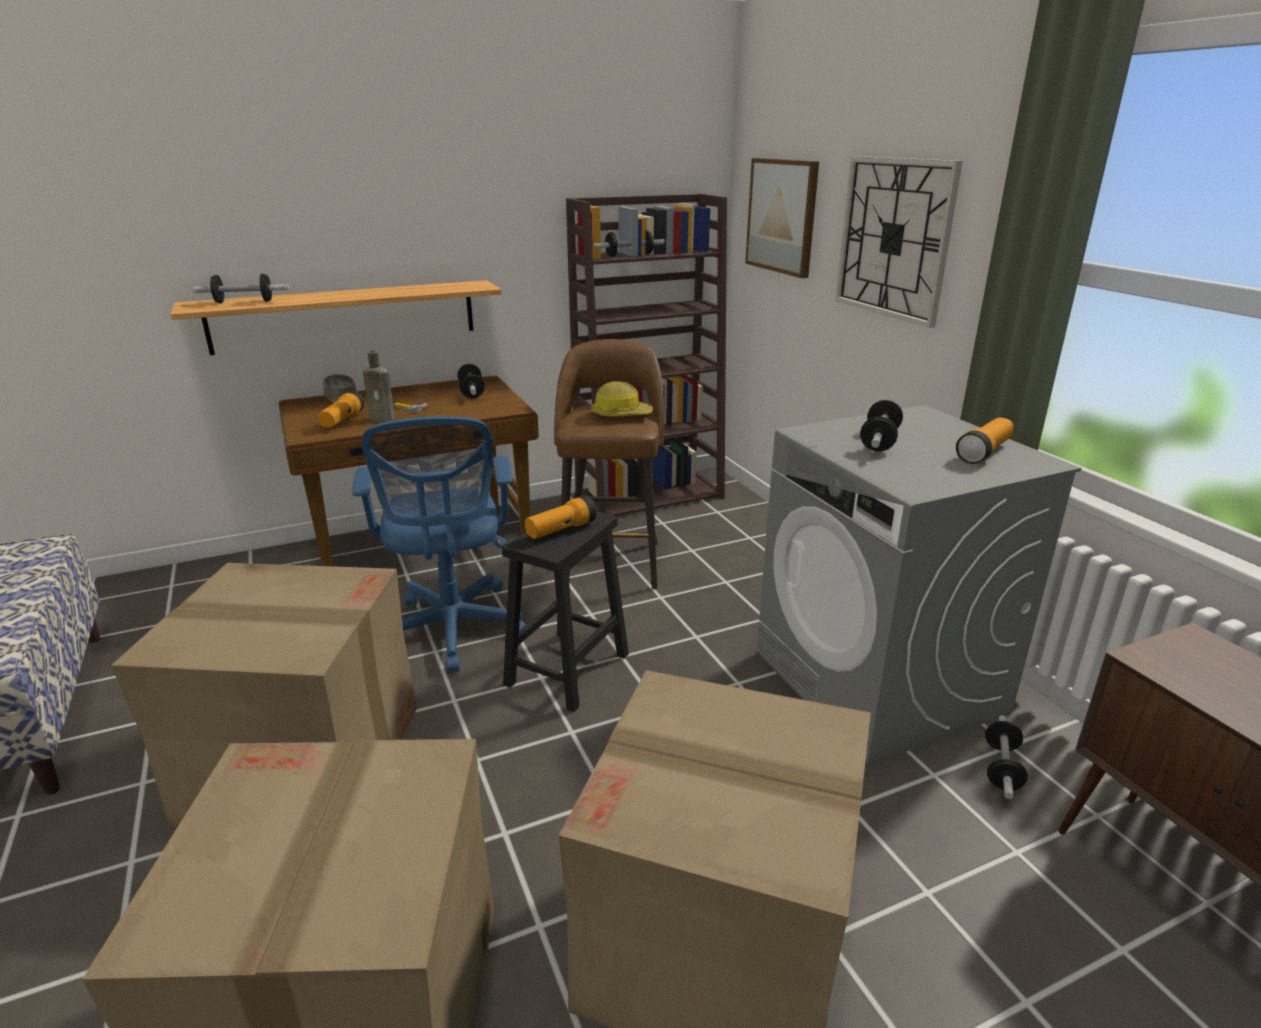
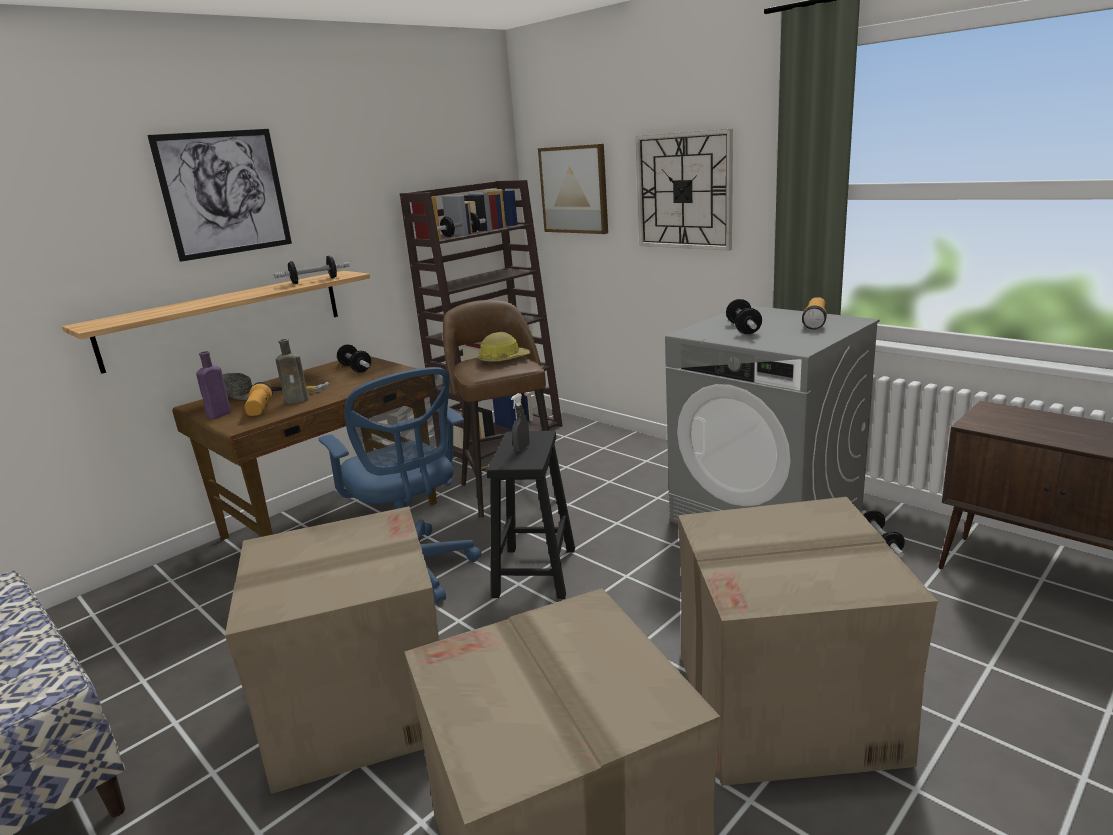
camera: 20 degrees left, 5 degrees down
(244, 302) = (140, 315): dumbbell -> dumbbell (314, 281)
(302, 419) = (217, 415): none -> purple bottle
(356, 180) = (224, 193): none -> picture
(561, 530) = (522, 448): flashlight -> grey spray bottle

